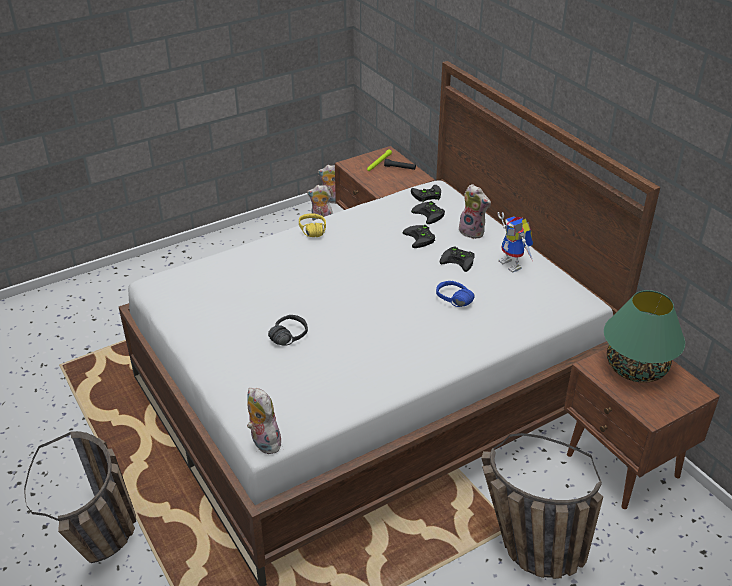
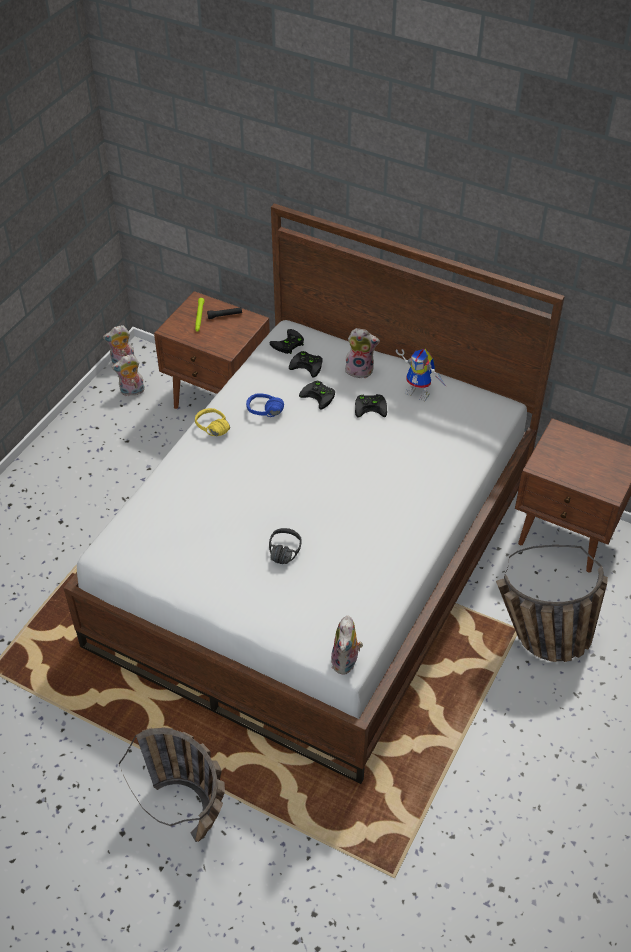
camera: 30 degrees left, 10 degrees up
(263, 442) = (346, 662): plush toy -> plush toy turned 105 degrees counterclockwise
(450, 302) = (396, 455): blue headphones -> blue headphones (264, 414)
(635, 367) = (571, 452): green table lamp -> none

